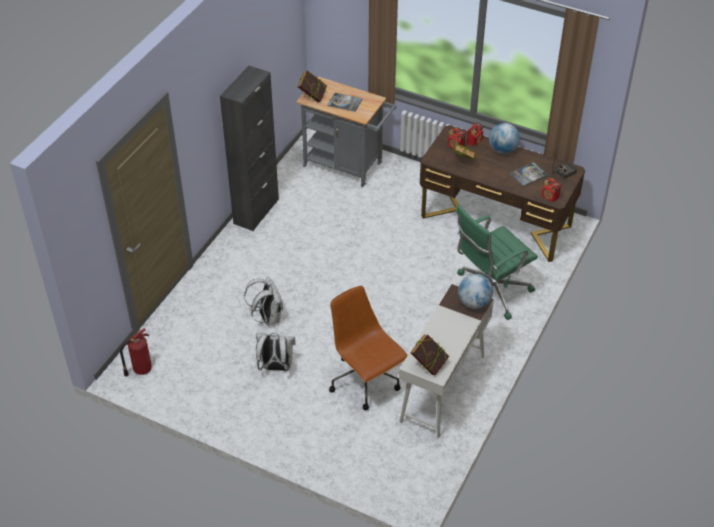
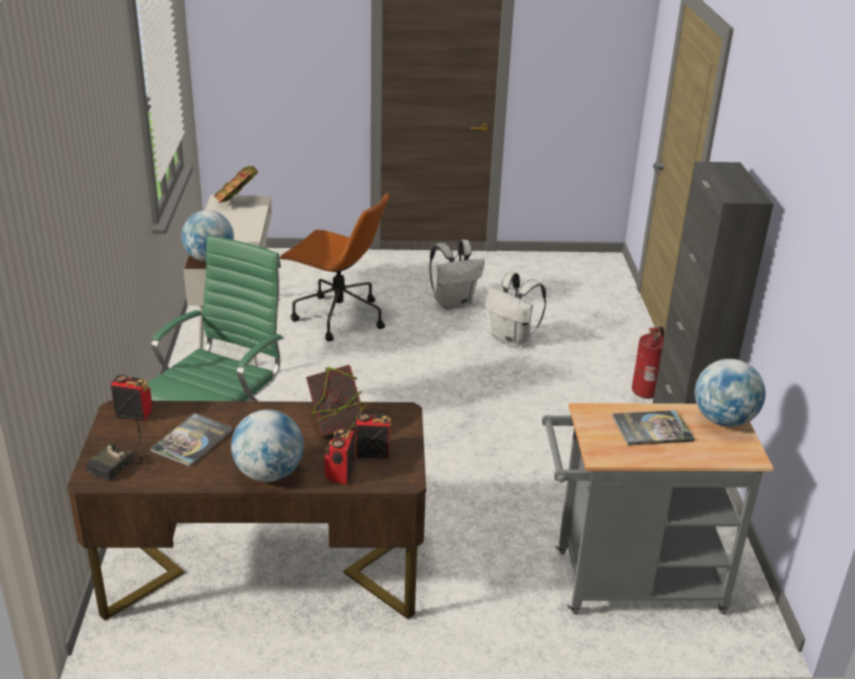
camera: 150 degrees right, 15 degrees down
(141, 369) = (591, 267): fire extinguisher -> fire extinguisher (646, 392)
(312, 97) = (723, 420): book -> globe

